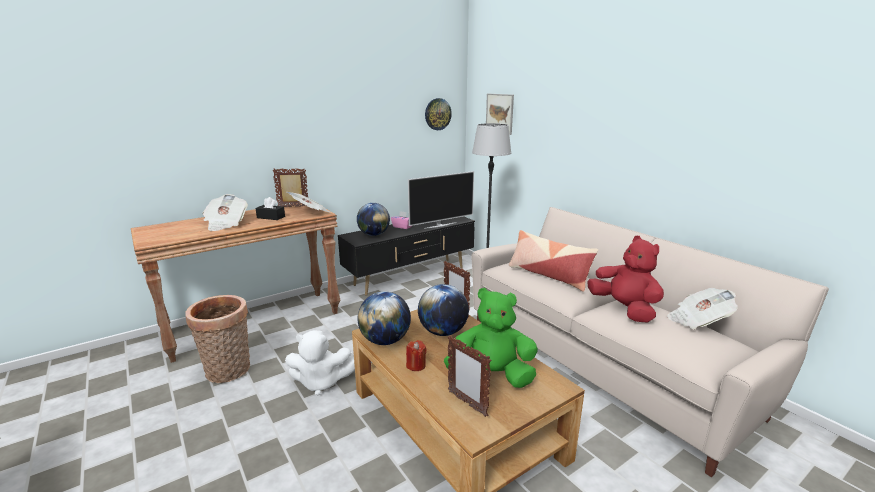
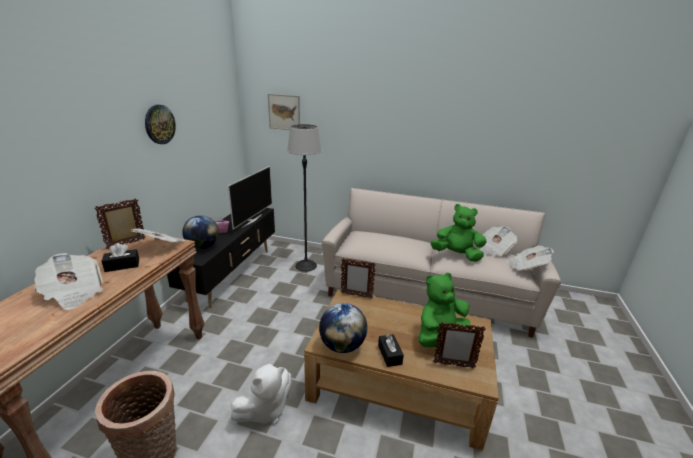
camera: 40 degrees left, 5 degrees up
(416, 365) = (389, 355): red candle -> black tissue box
(437, 114) = (222, 115): wall clock -> wall clock (159, 124)
(443, 332) = (371, 317): globe -> none
(548, 275) = (389, 244): pillow -> none
(624, 309) = (456, 255): red plush toy -> green plush toy
(723, 354) = (526, 266): none -> newspaper

